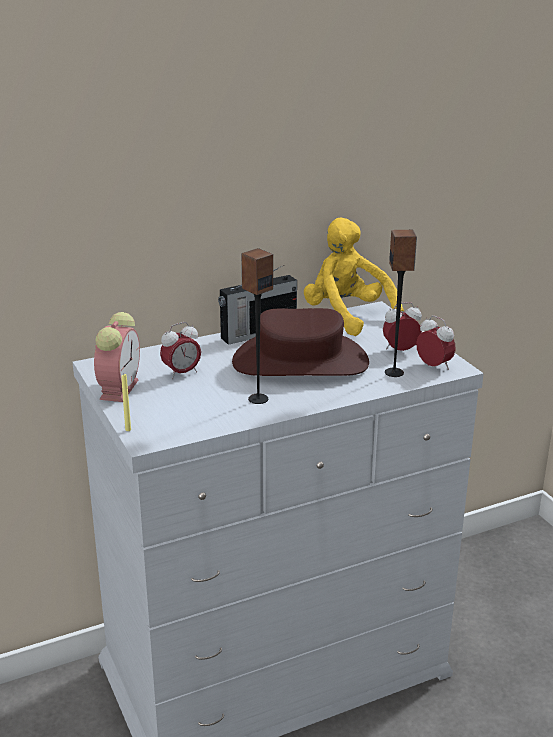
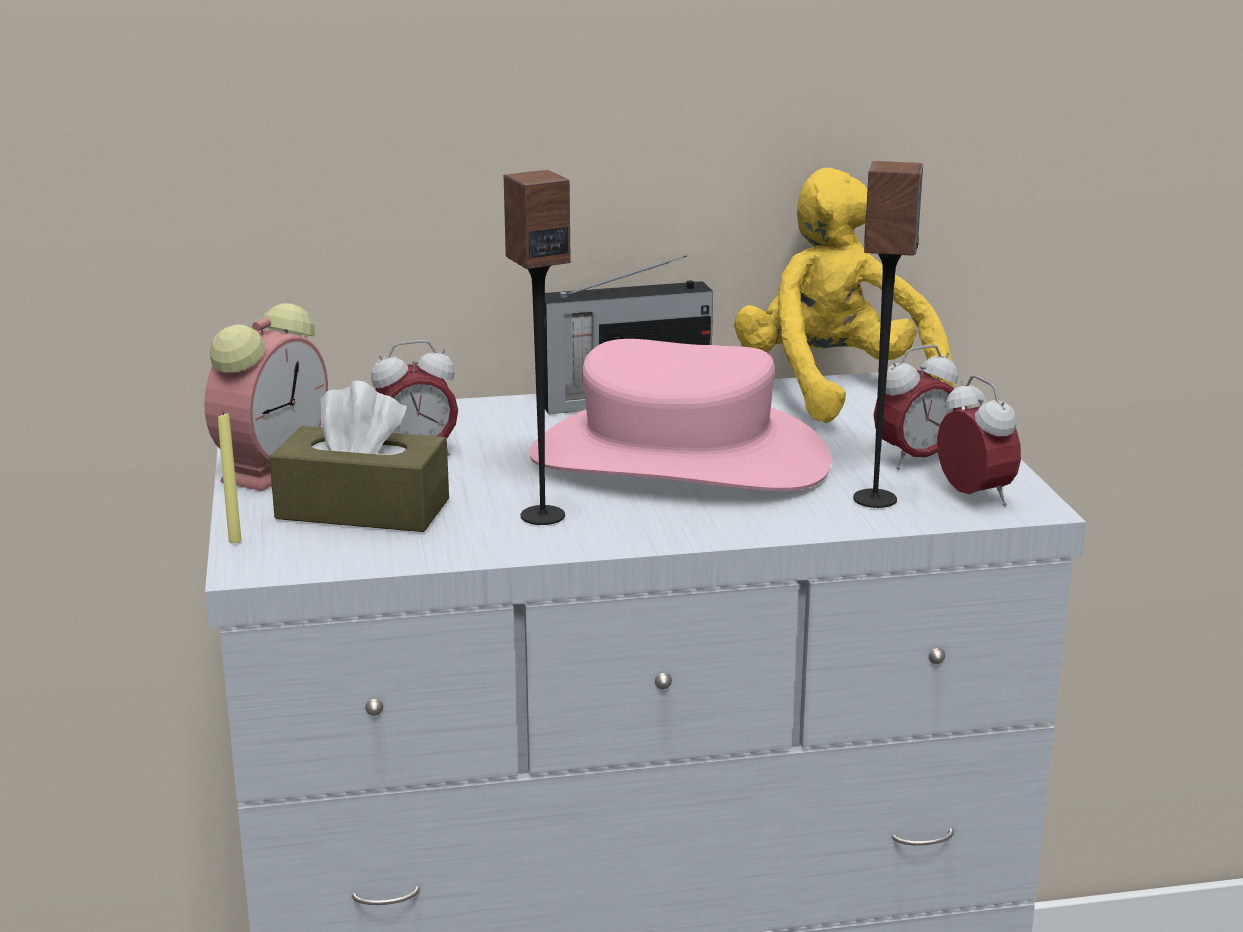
camera: 15 degrees right, 5 degrees down
(175, 406) = (363, 509): none -> brown tissue box
(300, 362) = (678, 459): brown hat -> pink hat
(400, 350) = (914, 460): alarm clock -> alarm clock turned 150 degrees clockwise

